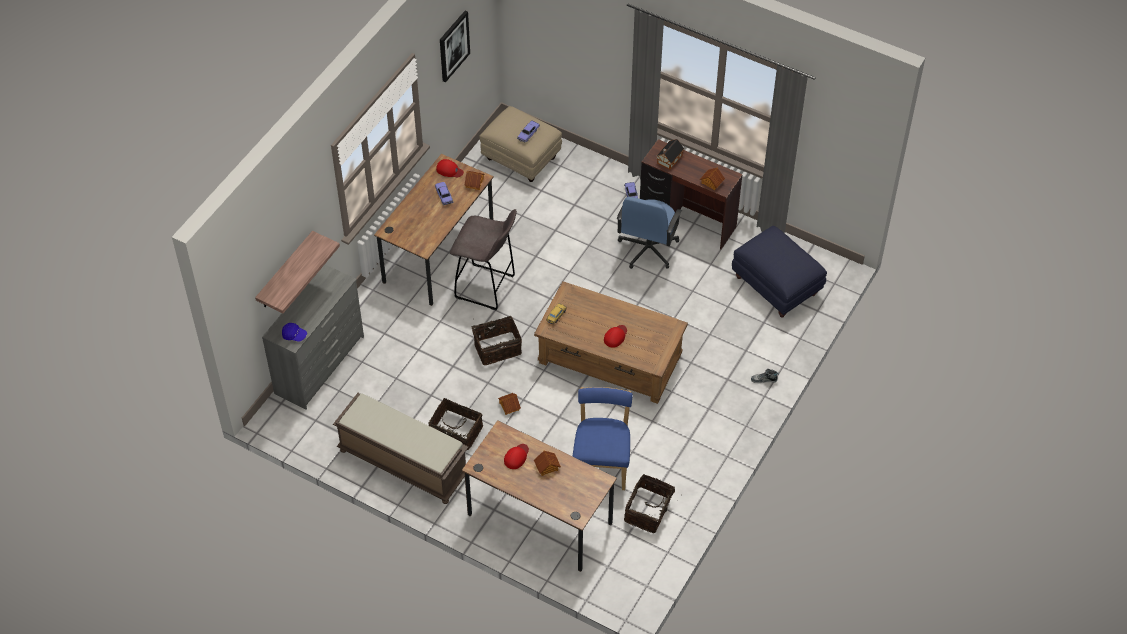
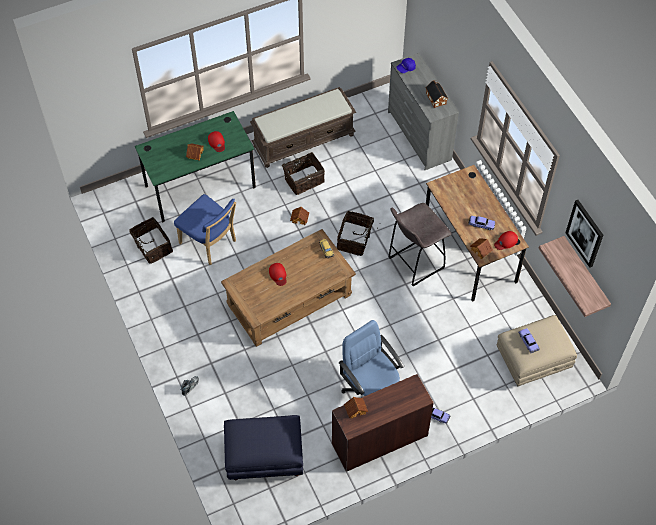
camera: 125 degrees right, 5 degrees up
(285, 271) = (443, 57): shelf -> shelf (585, 275)
(539, 519) = (200, 186): brown desk -> green desk
(668, 159) = (404, 394): toy house -> toy house (436, 98)

